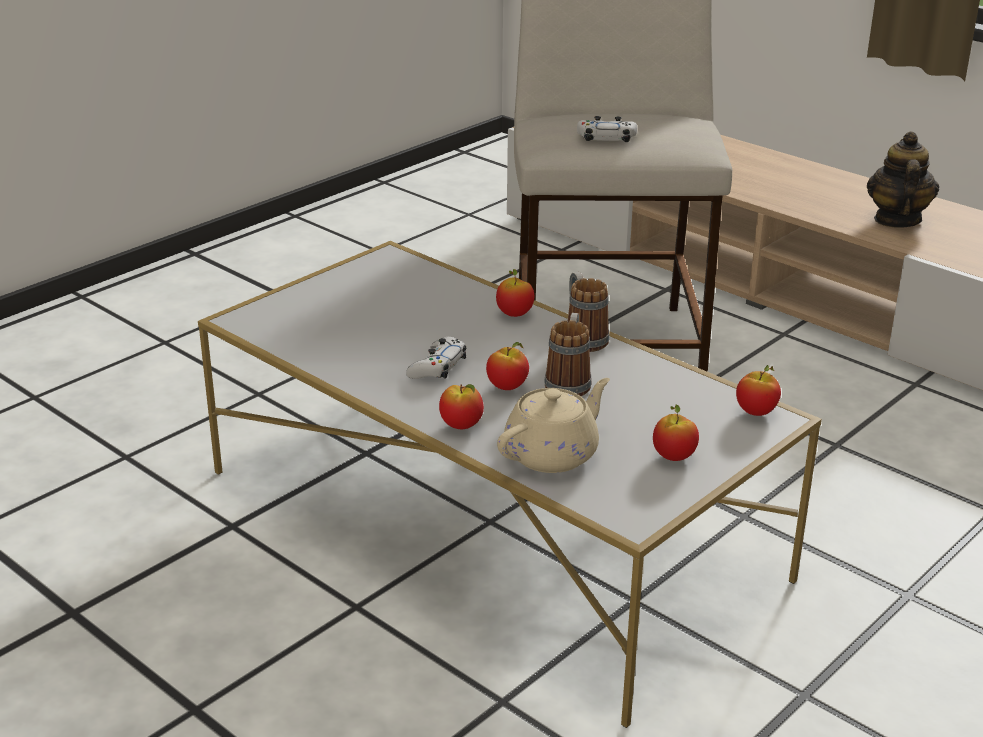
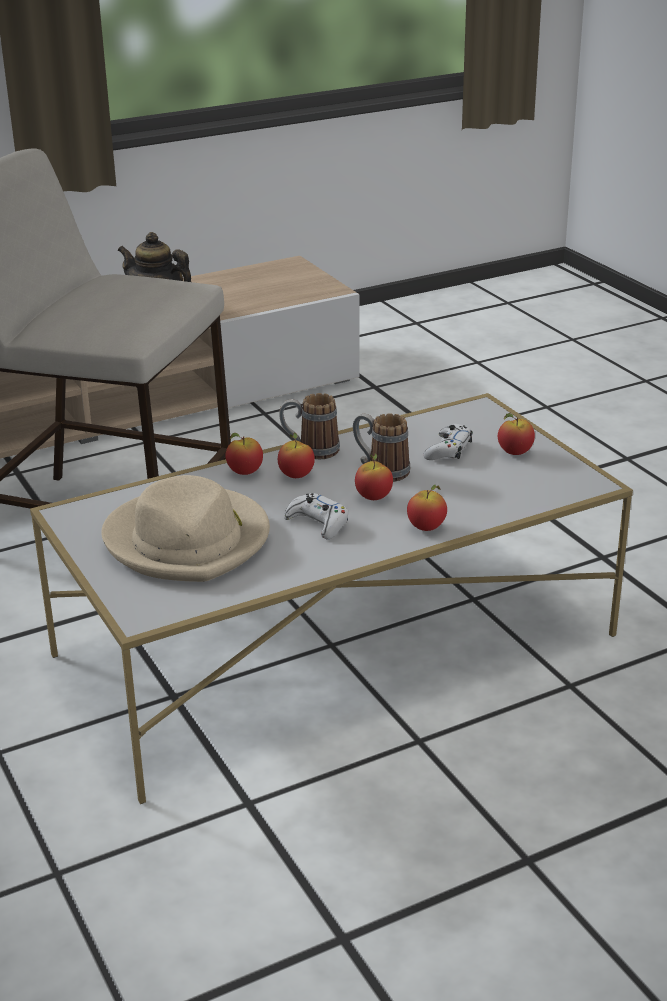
camera: 70 degrees left, 0 degrees up
(372, 314) = (188, 540): none -> beige hat
(553, 454) = (490, 496): beige teapot -> none
(606, 138) = (136, 308): white game controller -> white game controller (448, 450)
(756, 412) = (469, 411): apple -> apple (296, 476)

